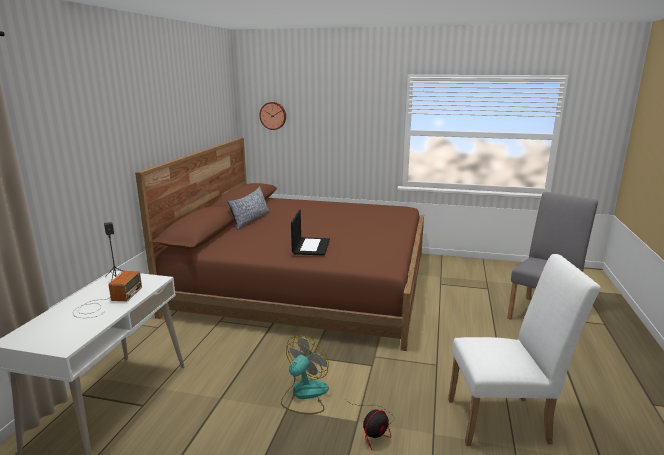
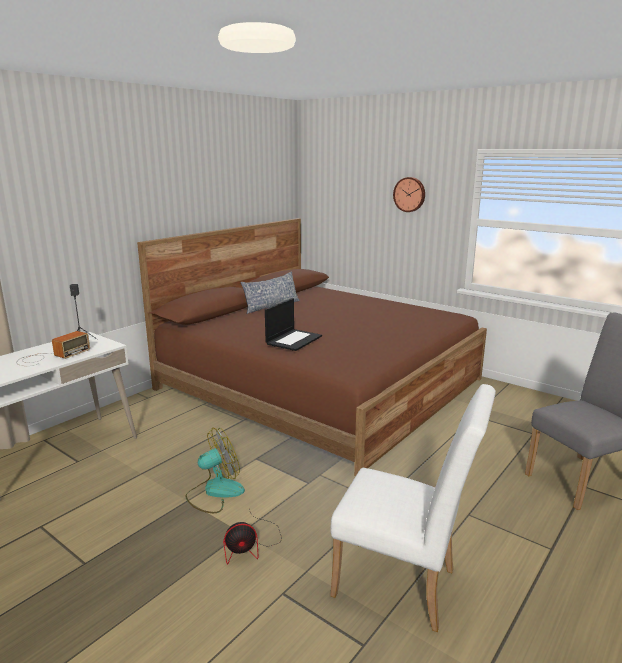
camera: 25 degrees right, 0 degrees up
(273, 115) = (331, 195): wall clock -> wall clock (409, 194)

